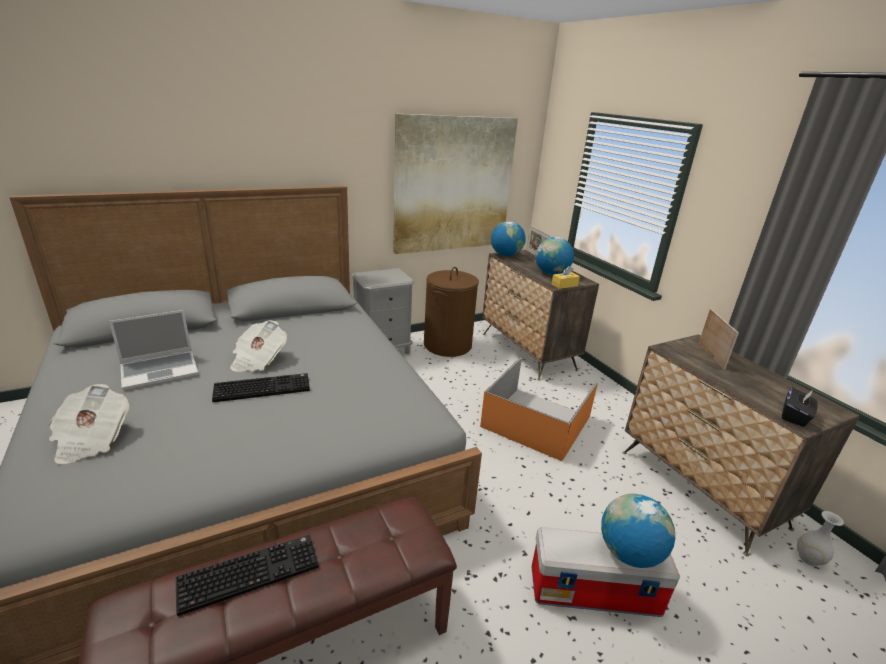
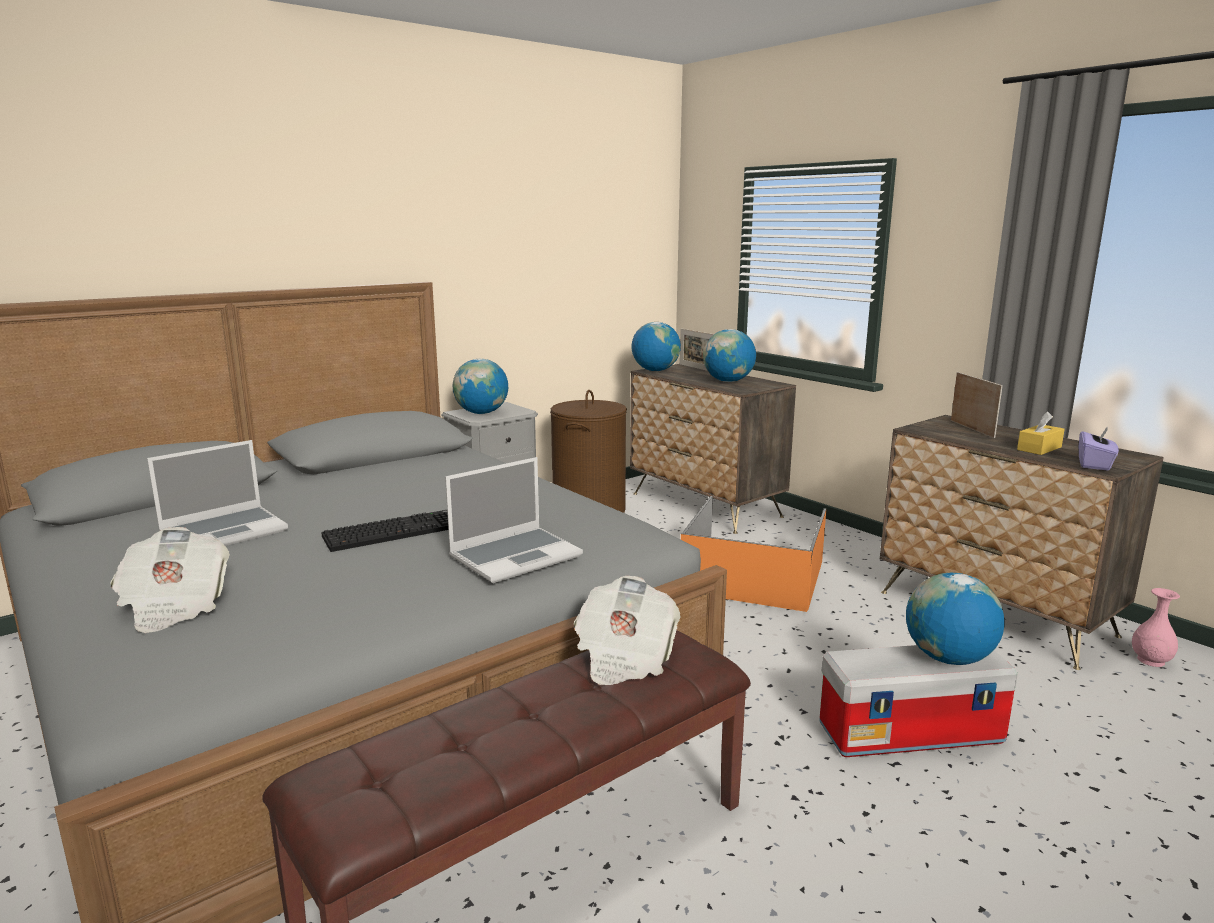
camera: 10 degrees left, 10 degrees down
(250, 571) = (485, 716): keyboard -> none
(258, 360) = (366, 507): newspaper -> newspaper (624, 657)
(327, 428) = (516, 556): none -> laptop
(376, 277) = (481, 413): none -> globe
(453, 185) = (570, 279): picture -> none
(564, 285) = (752, 389): yellow tissue box -> yellow tissue box (1039, 448)
(794, 416) = (1094, 464): black tissue box -> purple tissue box
(808, 558) = (1150, 660): white vase -> pink vase

